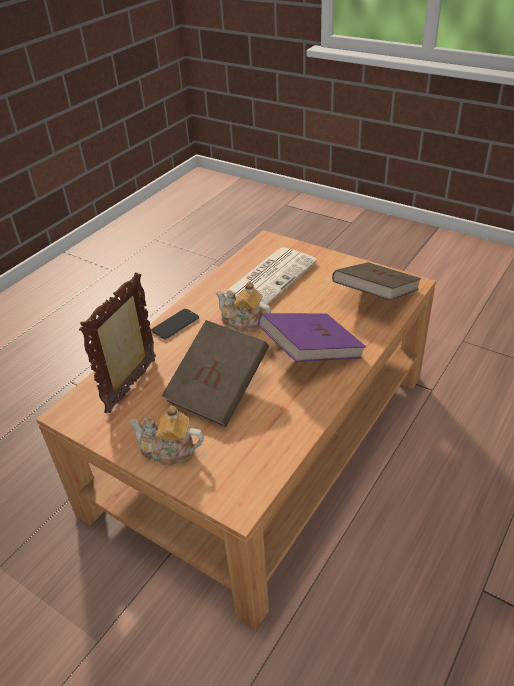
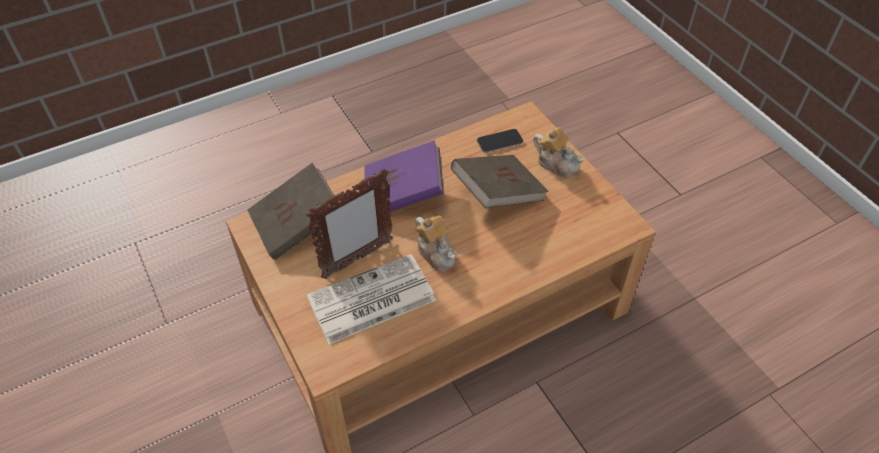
camera: 155 degrees left, 10 degrees up
(133, 385) = (566, 227): picture frame -> picture frame (357, 259)
(175, 325) = (502, 279): phone -> phone (499, 141)

